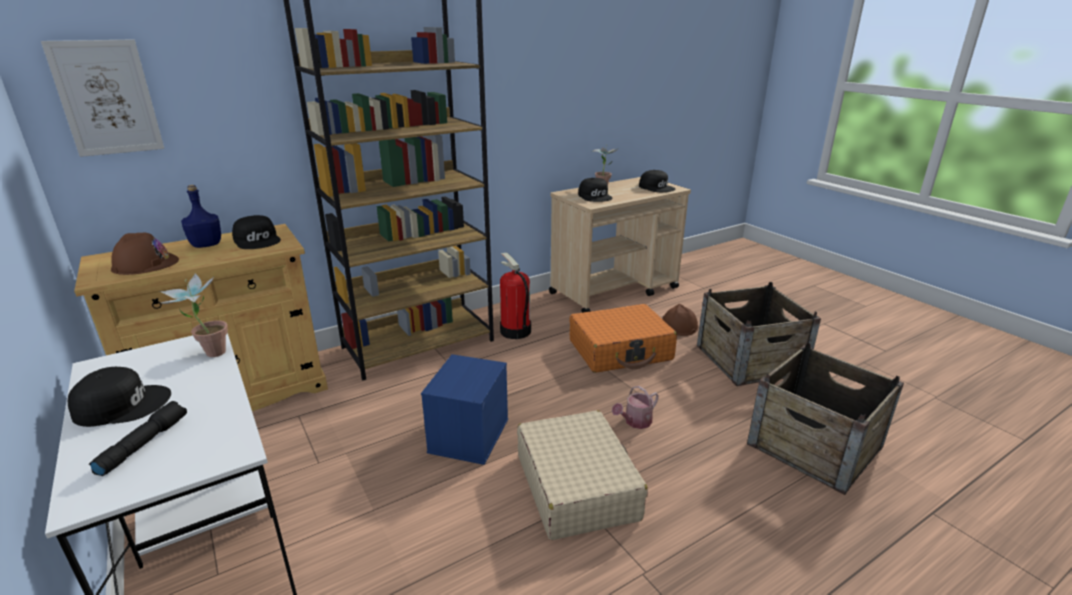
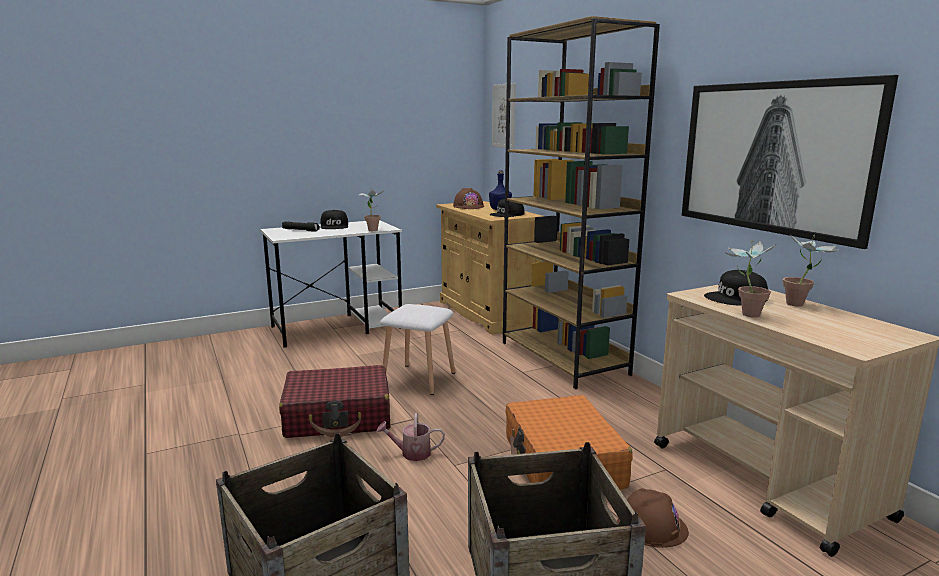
camera: 95 degrees right, 10 degrees down
(468, 434) = (420, 379): blue storage box -> white stool
(515, 331) = (600, 400): fire extinguisher -> none
(553, 102) = (772, 157): none -> picture
(576, 486) = (338, 416): beige suitcase -> red suitcase
(629, 198) = (744, 313): none -> potted plant
(635, 422) = (411, 453): watering can -> watering can turned 60 degrees counterclockwise
(657, 187) = (843, 336): black cap -> none

